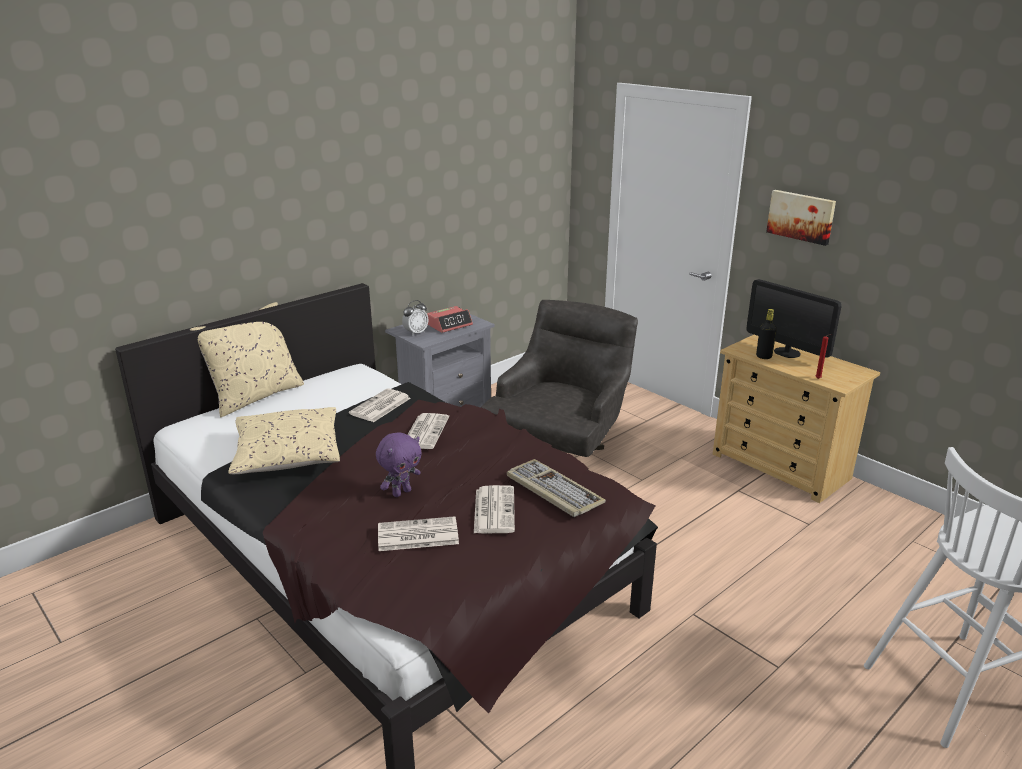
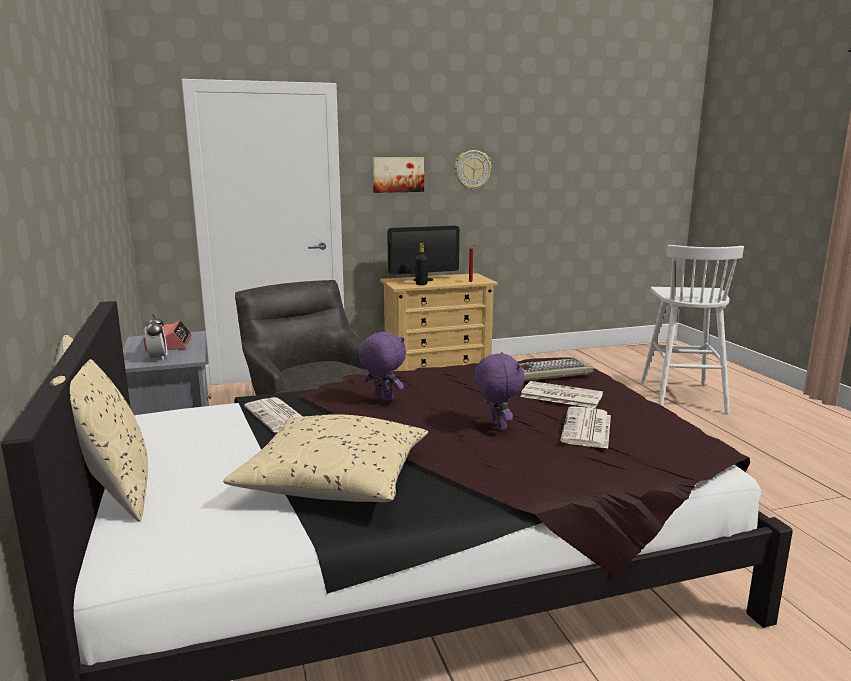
camera: 65 degrees left, 10 degrees down
(425, 431) = (382, 398): newspaper -> purple plush toy
(903, 232) = (472, 170): none -> wall clock

